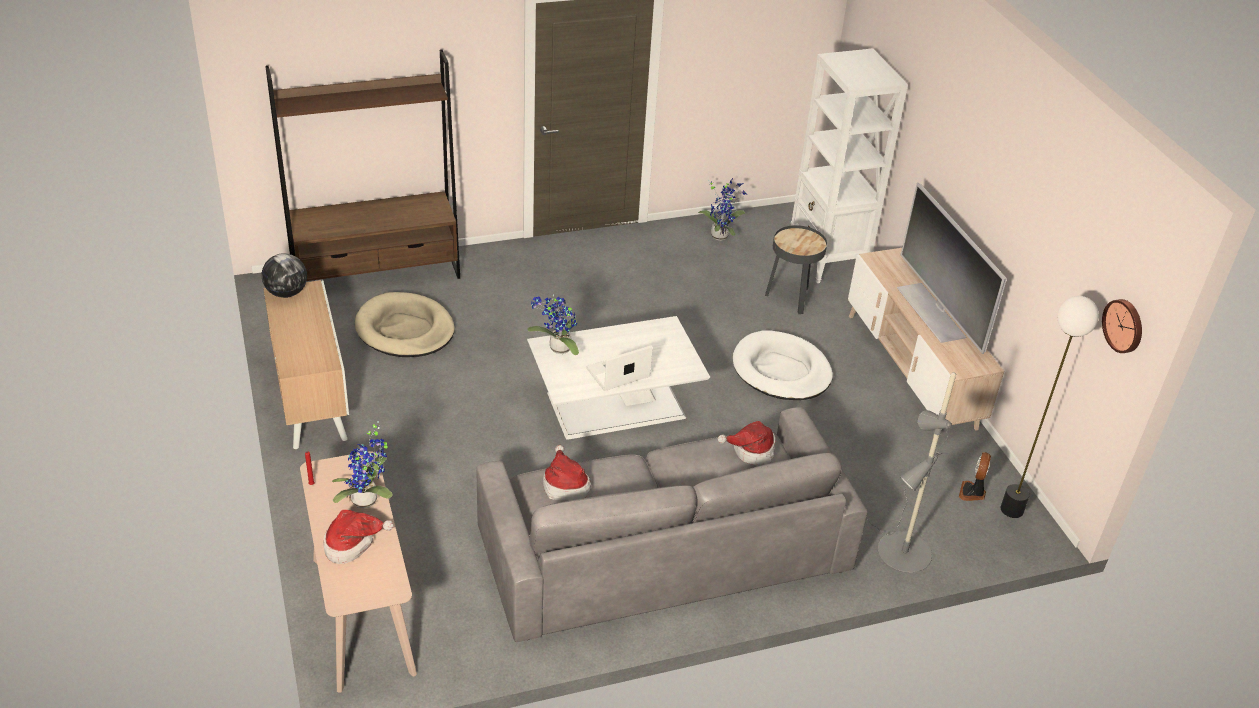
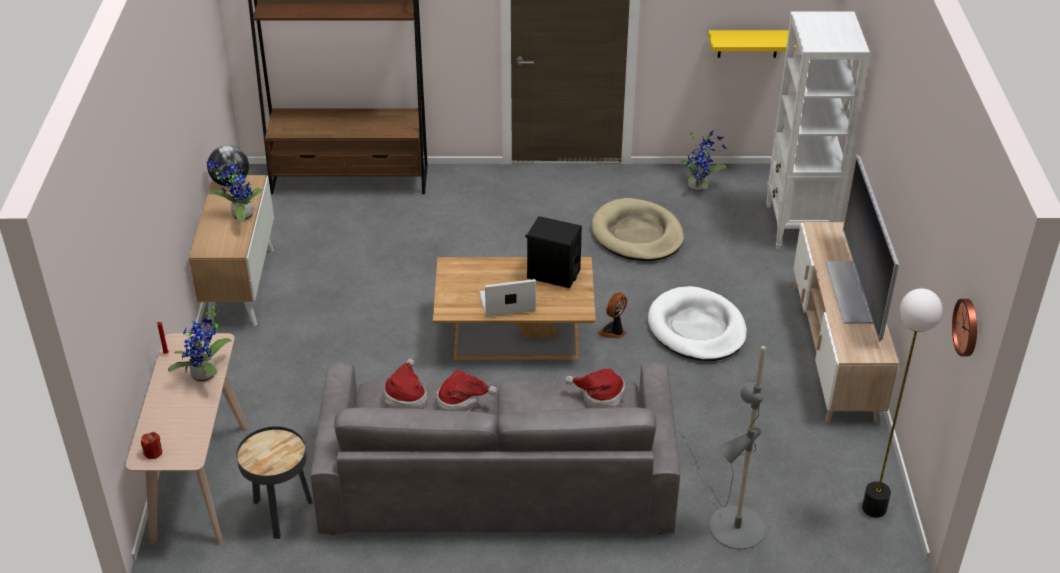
camera: 20 degrees right, 0 degrees up
(351, 593) = (153, 453): none -> red candle
(352, 544) = (175, 411): hat -> hat (461, 401)
(405, 329) = (352, 234): beige dog bed -> beige dog bed (637, 235)
(557, 349) = (461, 271): potted plant -> potted plant (240, 216)
(613, 406) = (513, 335): white coffee table -> brown coffee table
(648, 338) = (553, 274): none -> black speaker
(757, 90) = (748, 43): none -> yellow shelf
(790, 298) = (741, 260): black side table -> black side table (281, 513)
(972, 492) = (839, 483): fan -> fan (614, 331)

